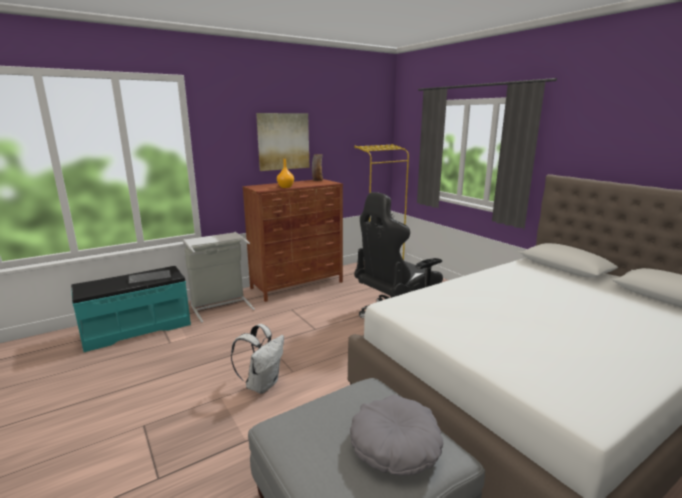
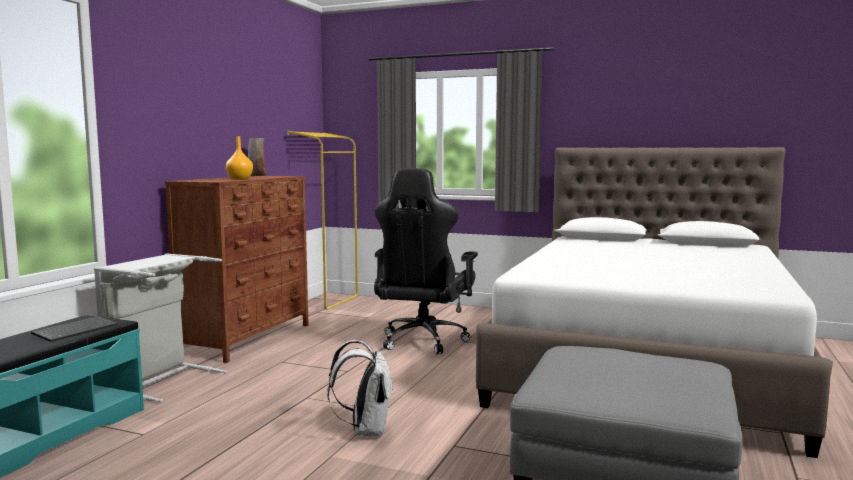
camera: 35 degrees left, 10 degrees down
(283, 141) = (210, 116): picture -> none
(394, 445) = (661, 367): grey pillow -> none

